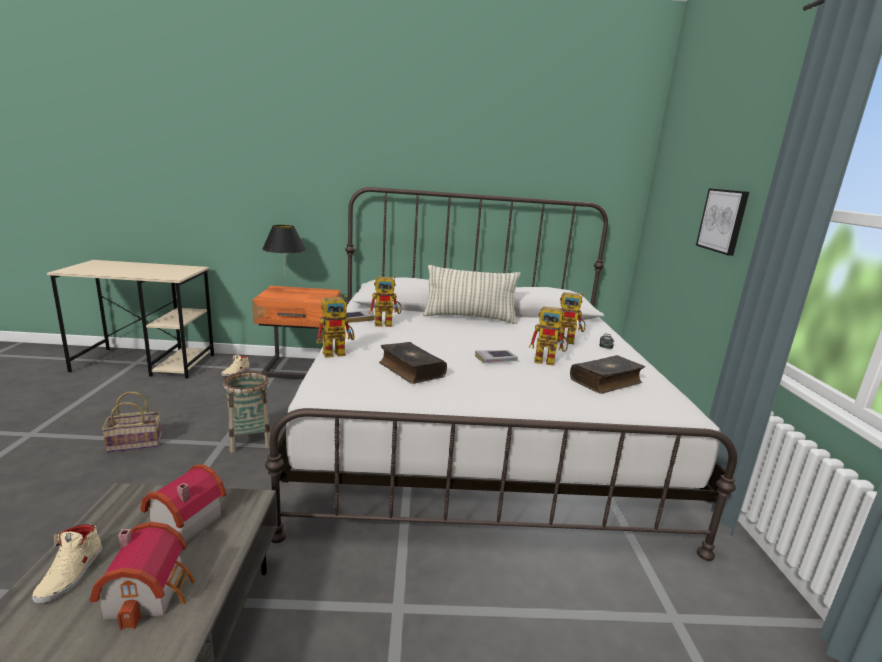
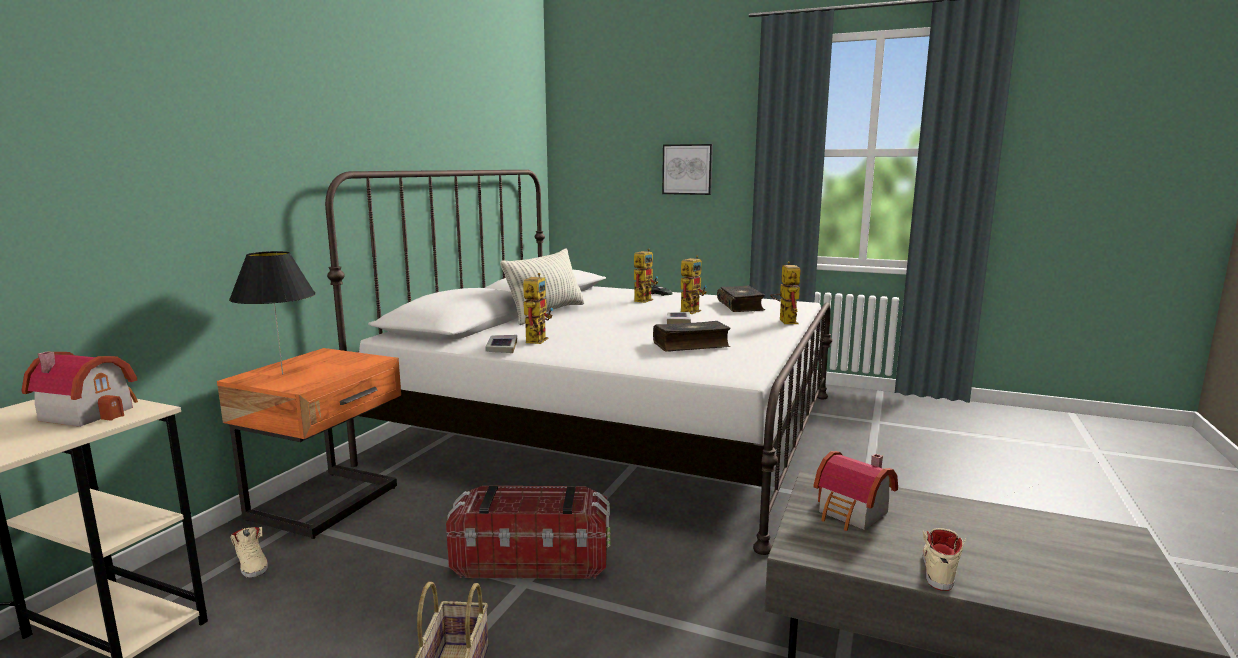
camera: 65 degrees left, 5 degrees down
(71, 574) = (939, 567): beige shoe -> beige shoe turned 90 degrees counterclockwise
(151, 592) = (956, 525): toy house -> toy house (90, 412)
(249, 440) = (531, 560): basket -> storage box
(338, 352) = (623, 362): toy robot -> toy robot (785, 320)

